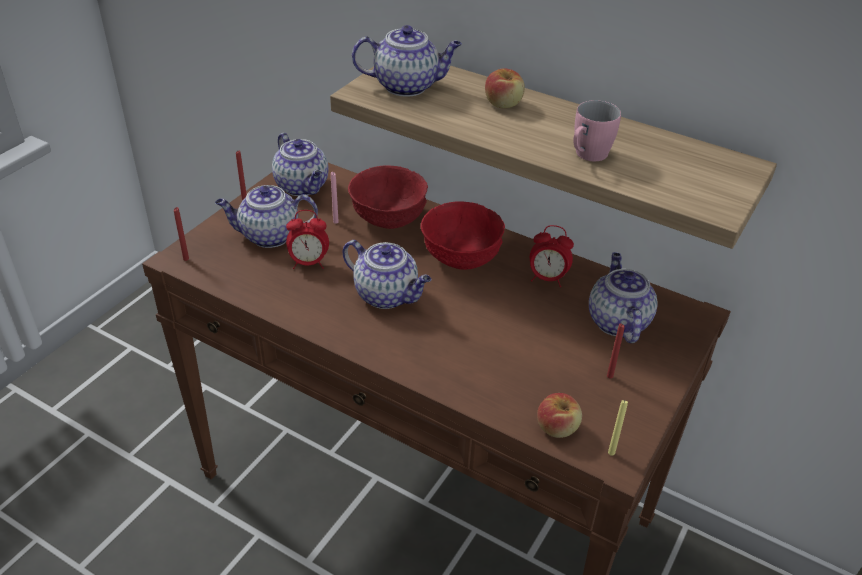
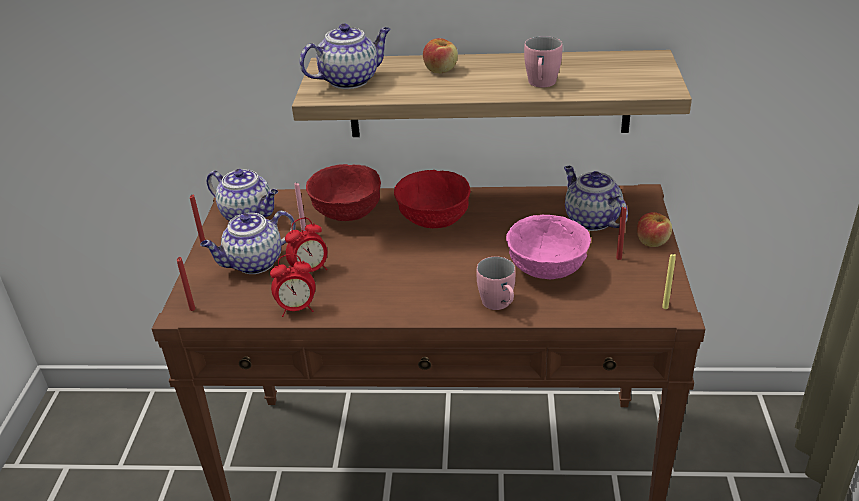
camera: 25 degrees left, 5 degrees down
(387, 295) = (400, 269): teapot -> none
(446, 374) = (499, 305): none -> pink mug
(524, 355) = (545, 269): none -> pink bowl
(547, 279) = (514, 210): alarm clock -> alarm clock (297, 309)
(557, 427) = (613, 307): apple -> apple (652, 241)

